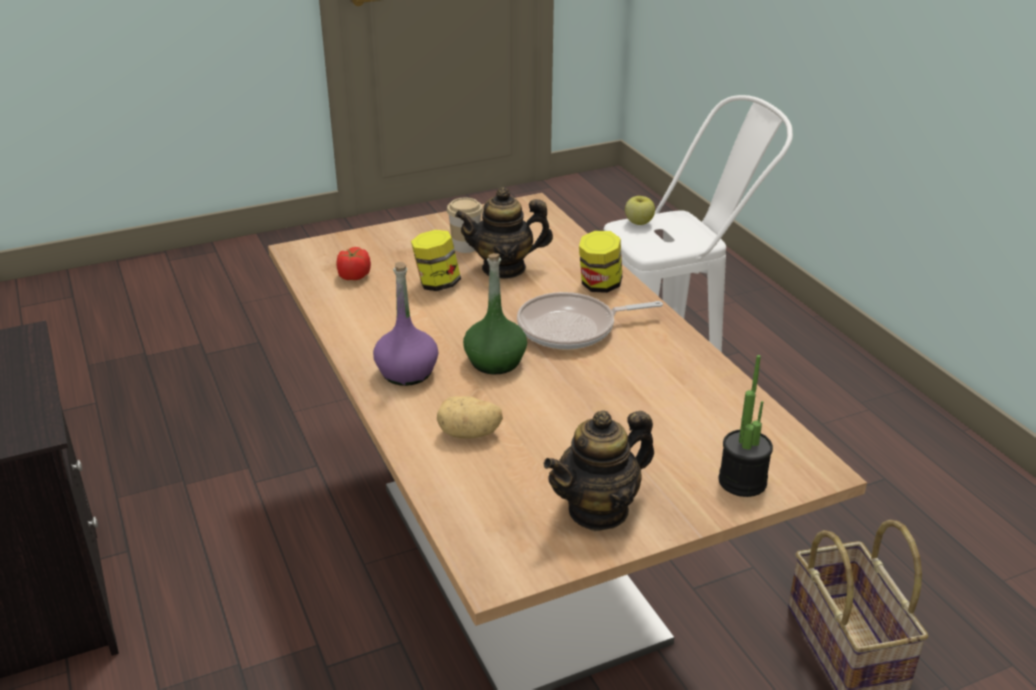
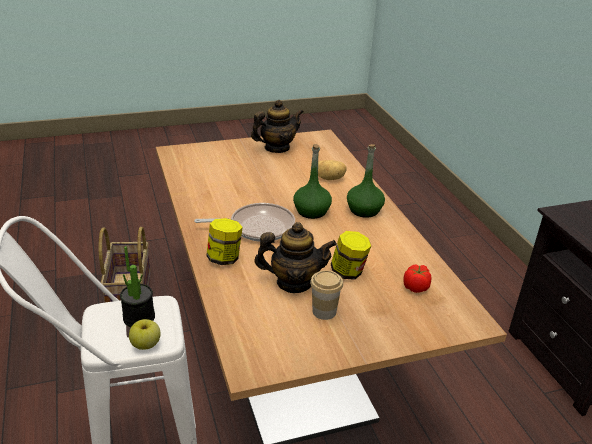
camera: 175 degrees left, 0 degrees up
(407, 372) = (364, 210): purple bottle -> green bottle
(742, 481) = (209, 151): potted plant -> potted plant (139, 317)

